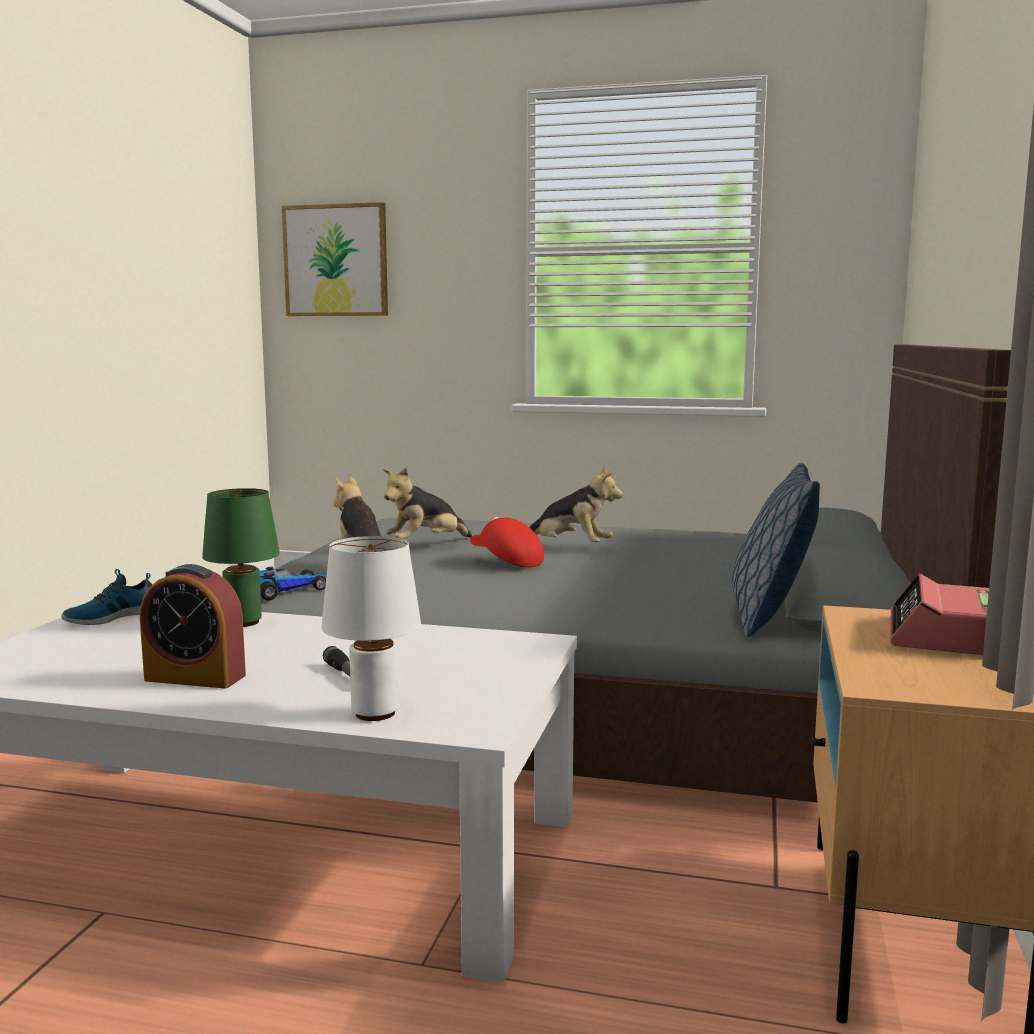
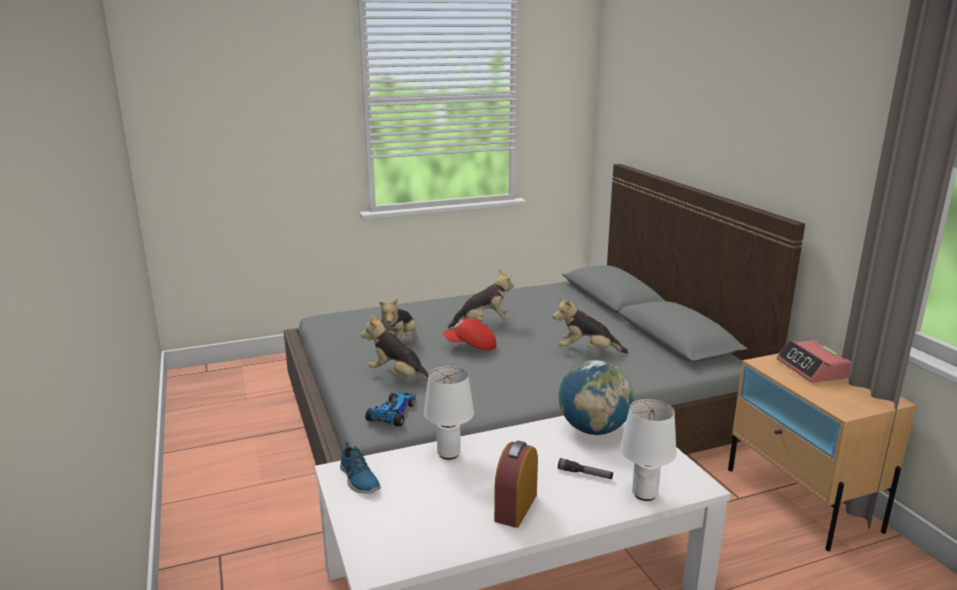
camera: 35 degrees left, 10 degrees up
(111, 617) = (358, 479): shoe -> shoe turned 45 degrees counterclockwise
(195, 678) = (516, 507): alarm clock -> alarm clock turned 135 degrees clockwise
(244, 622) = (448, 453): green table lamp -> white table lamp
(336, 261) = (202, 112): picture -> none
(465, 645) = (593, 429): none -> globe
(659, 592) = (587, 351): none -> plush toy
(769, 617) = (661, 356): pillow -> none

